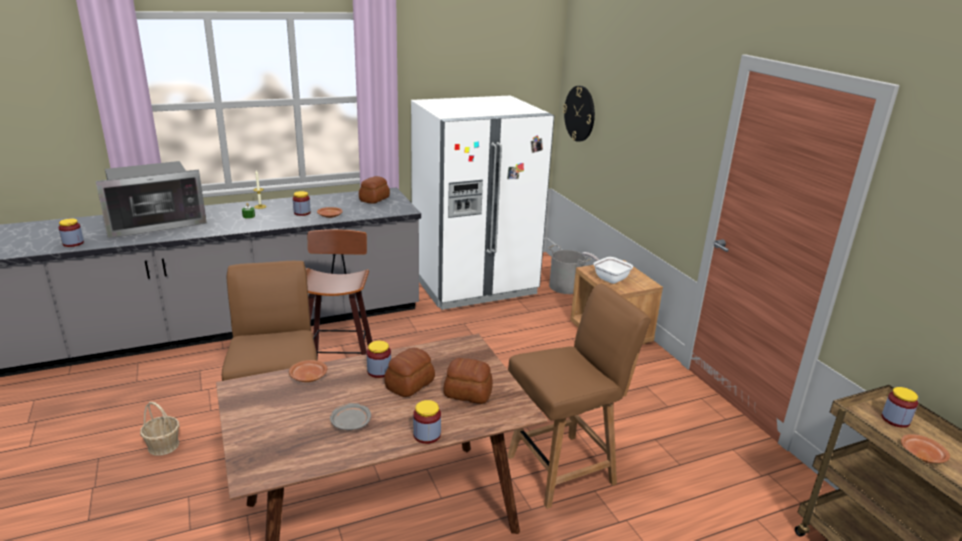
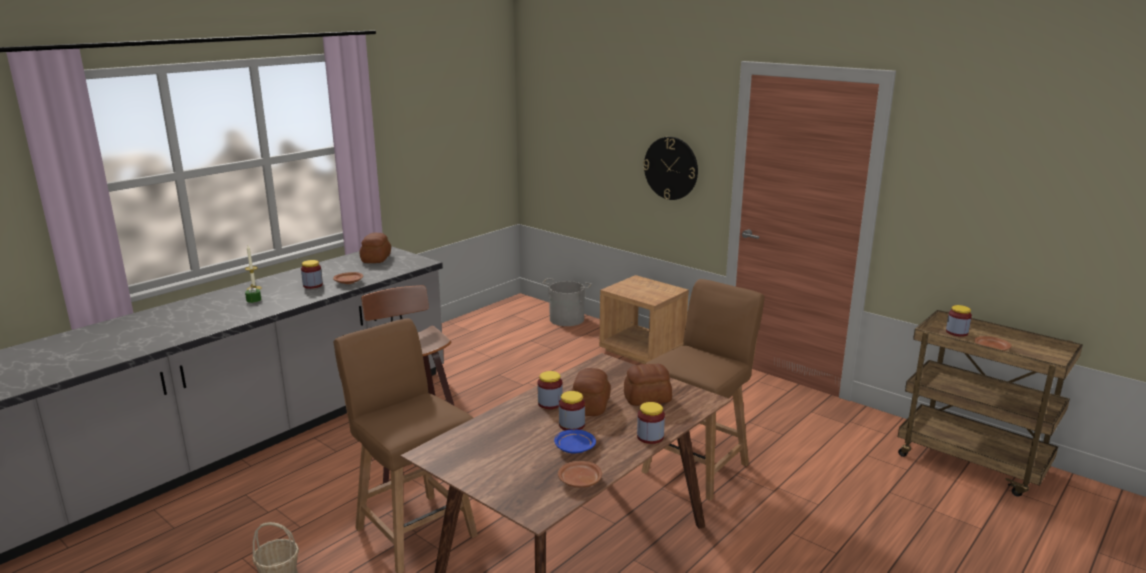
camera: 25 degrees left, 5 degrees down
(73, 243) = (63, 369): jar -> jar (572, 425)
(155, 222) = (144, 328): microwave -> none
(308, 376) = (488, 425): brown plate -> brown plate (579, 481)
(350, 422) = (574, 448): grey plate -> blue plate
(474, 284) = (476, 337): white fridge -> none
(579, 113) = (549, 140): wall clock -> wall clock (671, 168)
(608, 277) = (636, 292): frying pan -> none

